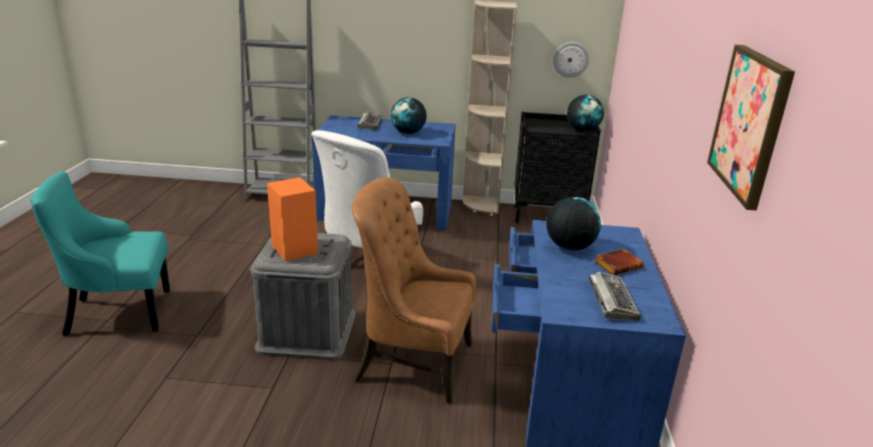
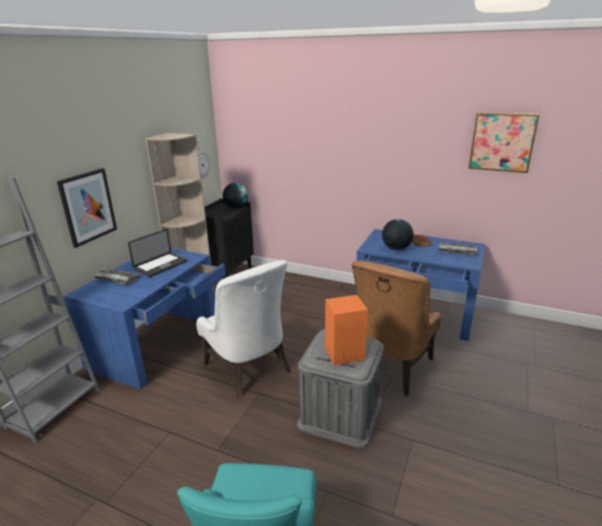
camera: 70 degrees left, 0 degrees up
(382, 48) = (88, 207): none -> picture
(408, 133) = (161, 265): globe -> laptop

